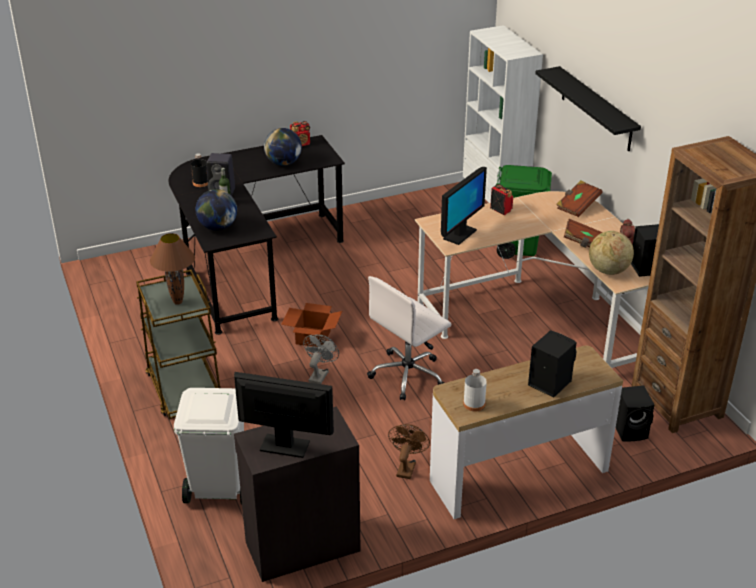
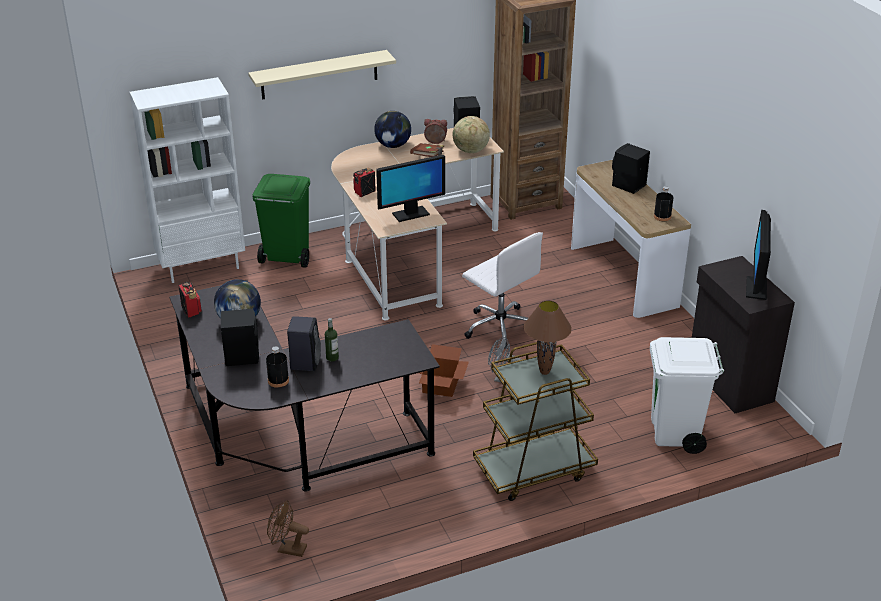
camera: 90 degrees left, 0 degrees up
(218, 227) = (388, 359): globe -> globe (393, 145)
(406, 467) = (624, 329): brown fan -> brown fan (287, 549)
(459, 235) = (410, 214): monitor -> monitor turned 120 degrees clockwise
(474, 404) = (662, 216): white bottle -> black bottle
(577, 206) = (362, 156): brown book -> none
(596, 109) = (319, 75): black shelf -> beige shelf
(631, 430) = (561, 224): black speaker -> black speaker (242, 355)

